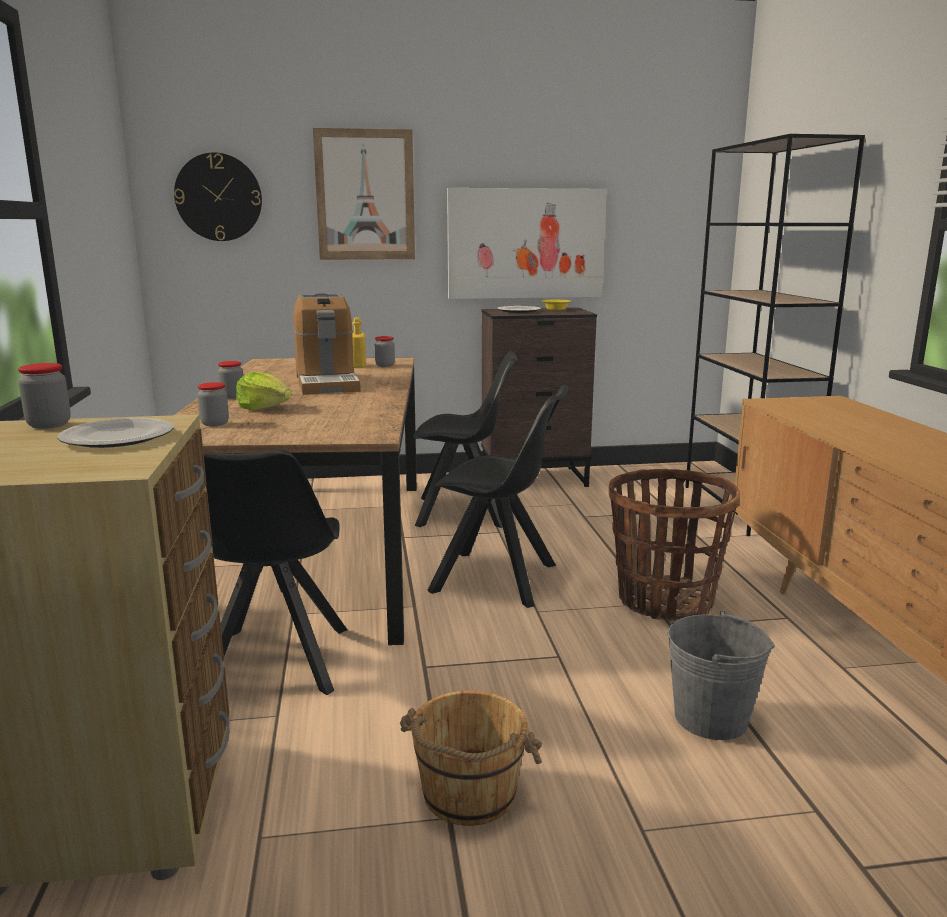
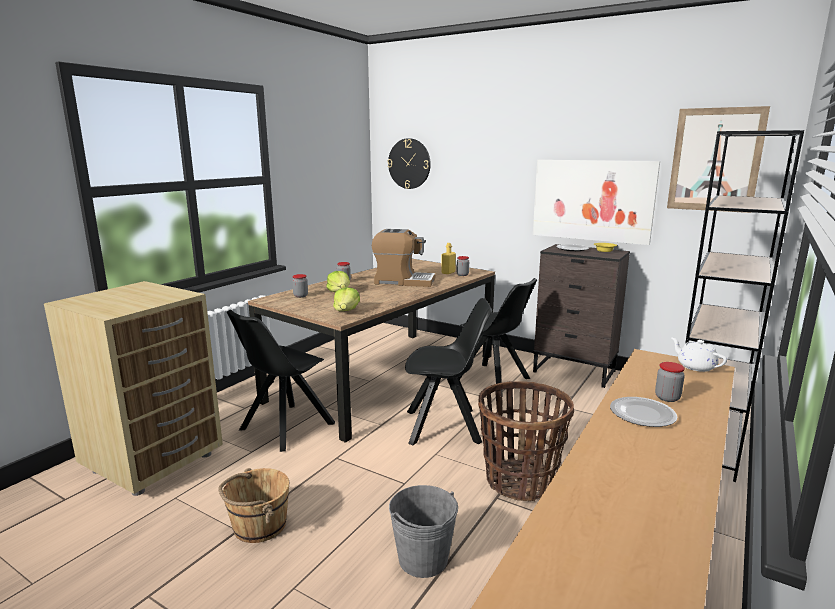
camera: 40 degrees right, 0 degrees up
(49, 425) = (155, 288): jar -> jar (667, 398)
(118, 438) = (151, 299): plate -> plate (642, 415)
(327, 383) = (403, 281): coffee machine -> coffee machine turned 105 degrees counterclockwise
(350, 426) = (346, 311): none -> lettuce
(365, 195) = (487, 163): picture -> picture (715, 160)
(498, 579) = (445, 427): black chair -> black chair turned 60 degrees counterclockwise
(819, 401) = (695, 366): none -> white teapot

